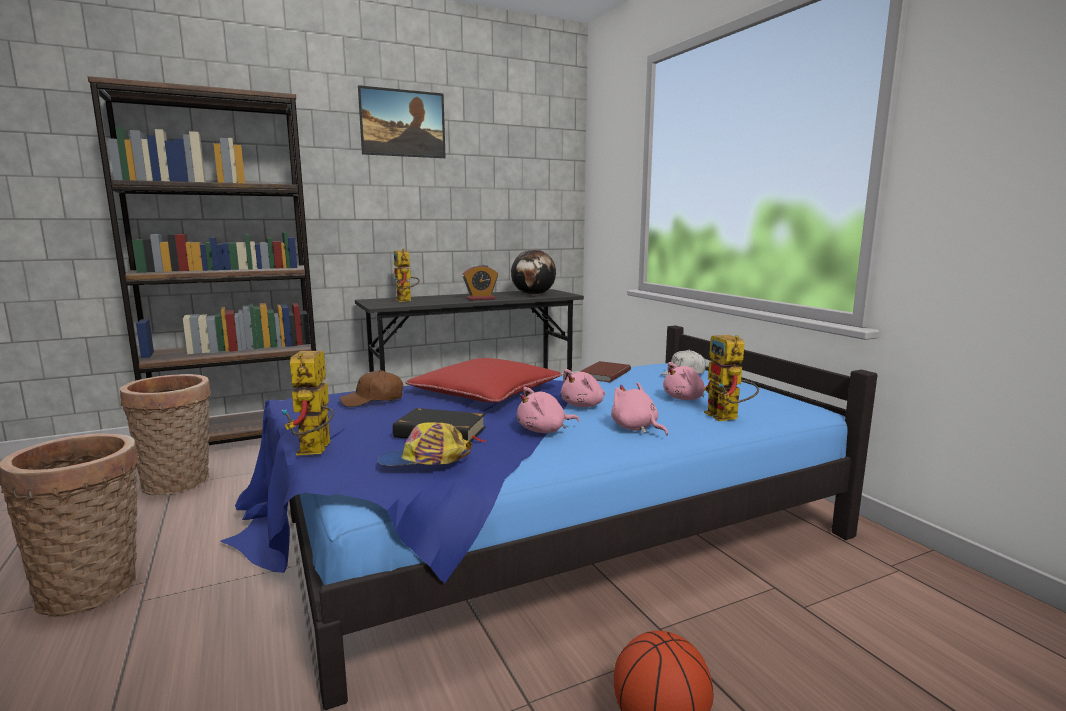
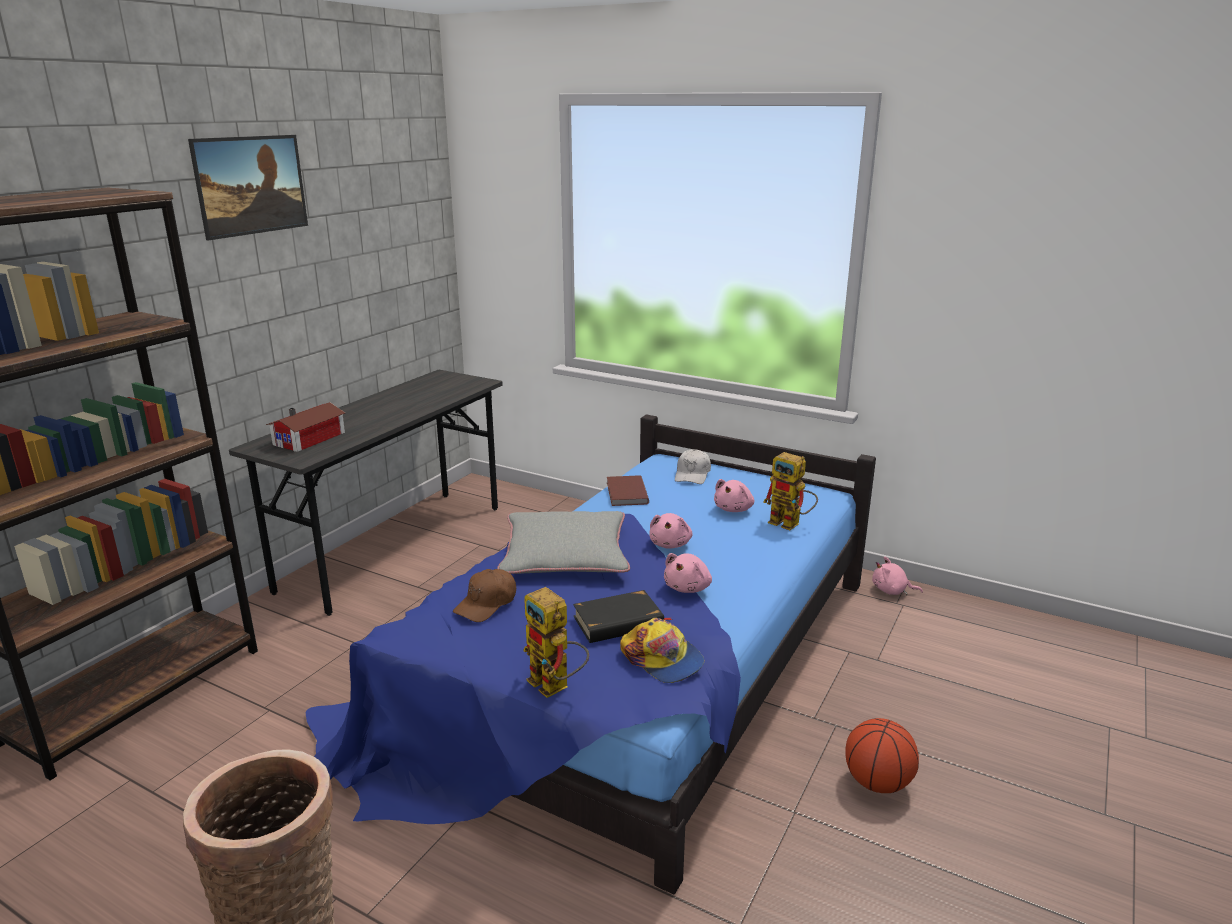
camera: 35 degrees left, 10 degrees up
(180, 483) = (159, 784): basket -> none
(406, 301) = (312, 438): toy robot -> toy house
(424, 461) = (662, 659): cap -> cap turned 90 degrees counterclockwise
(480, 299) = (398, 413): alarm clock -> none
(486, 392) = (565, 554): red pillow -> grey pillow
(533, 295) = (445, 390): globe -> none
(636, 428) = (746, 559): pink plush toy -> pink plush toy (891, 591)

